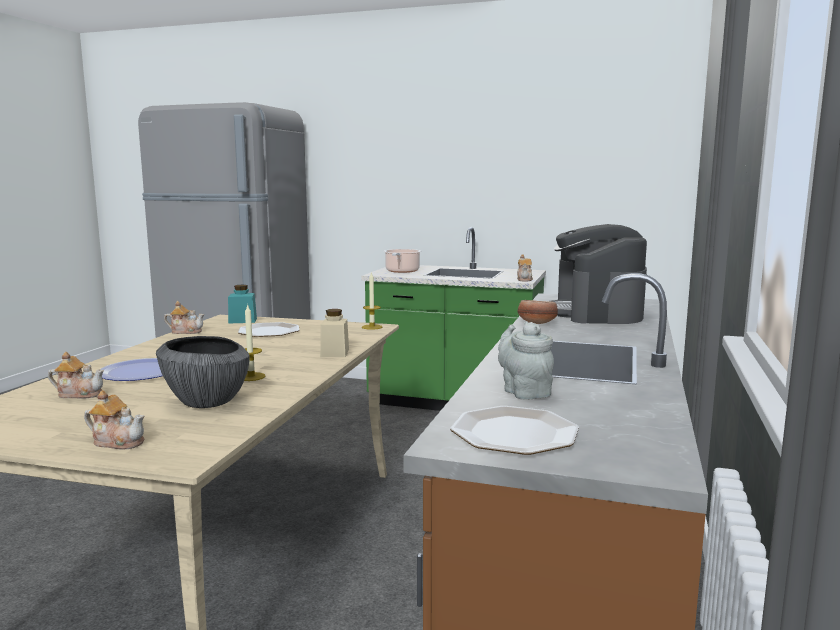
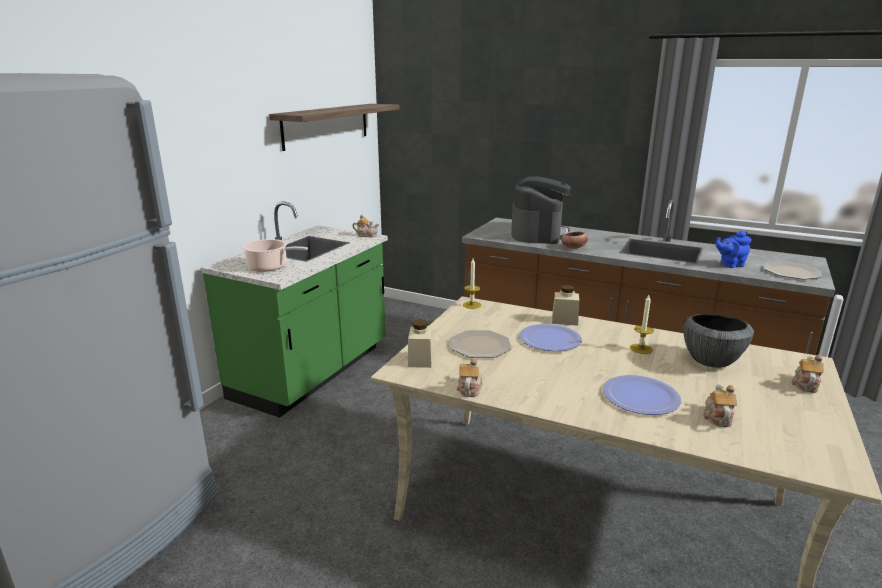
camera: 80 degrees left, 10 degrees up
(242, 321) = (420, 360): turquoise jar -> beige jar
(282, 348) = (549, 339): none -> plate
(524, 392) = (730, 265): grey teapot -> blue teapot
(583, 164) = (326, 125): none -> shelf
(596, 312) = (539, 233): coffee machine -> coffee machine turned 90 degrees counterclockwise

